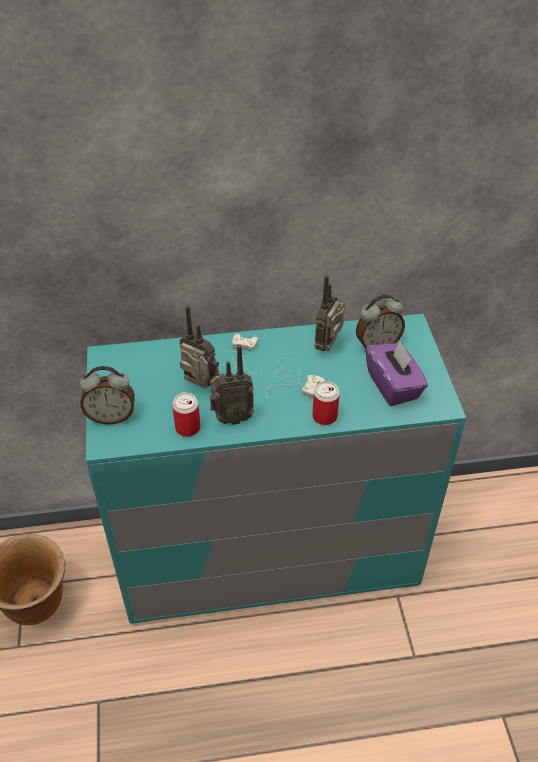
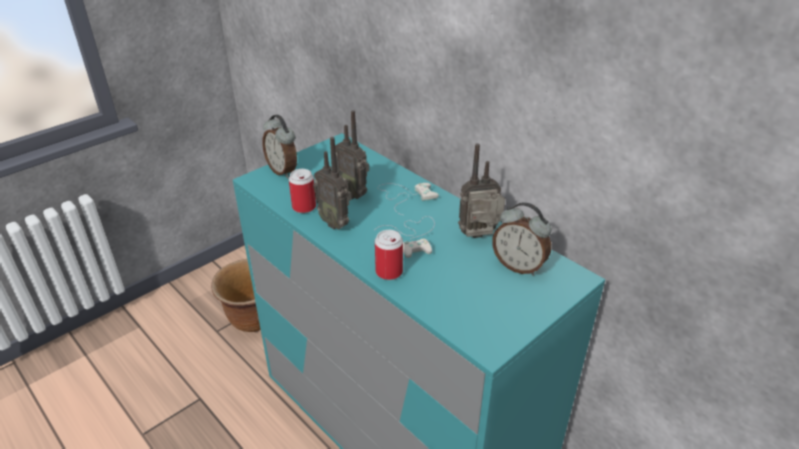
camera: 55 degrees right, 10 degrees down
(199, 386) = (353, 193): radio -> radio turned 135 degrees clockwise
(393, 386) = (476, 299): purple tissue box -> none

